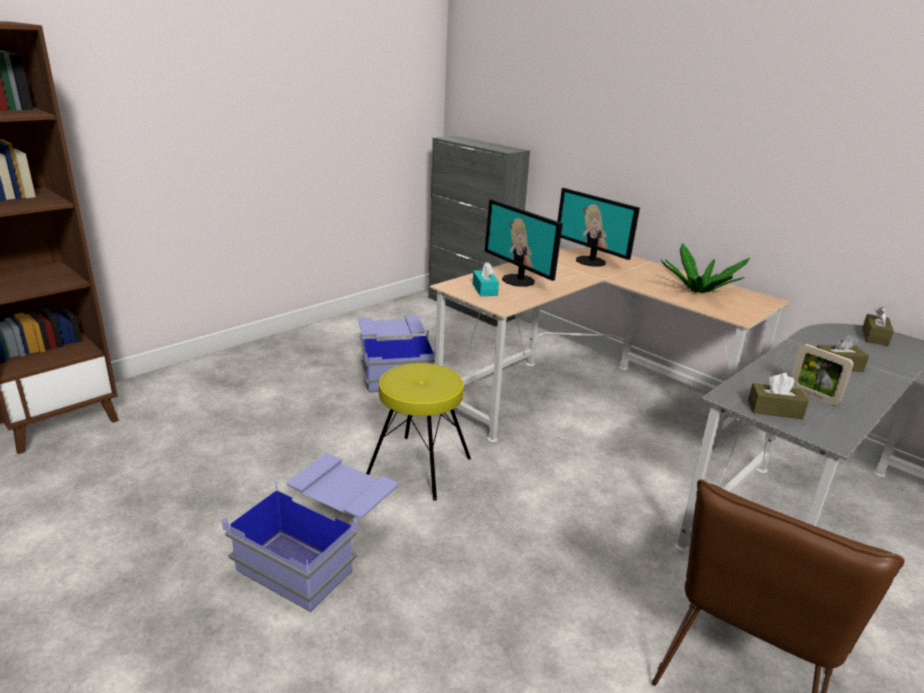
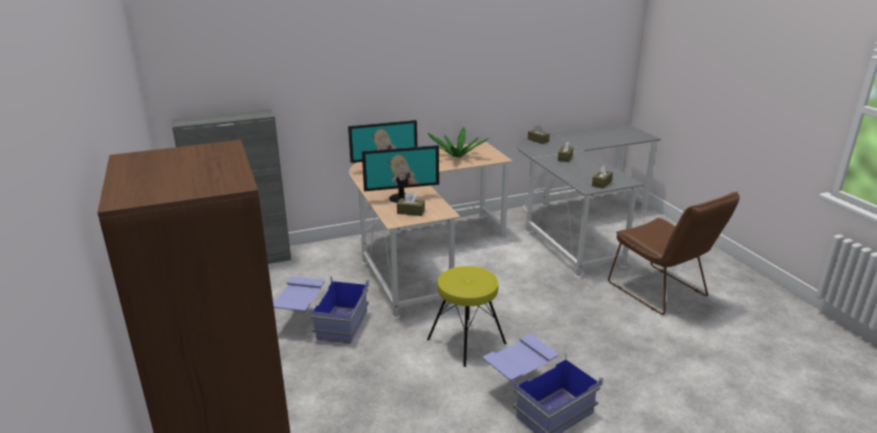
camera: 65 degrees left, 0 degrees up
(484, 290) = (410, 212): turquoise tissue box -> brown tissue box
(812, 396) = (591, 172): picture frame -> none

